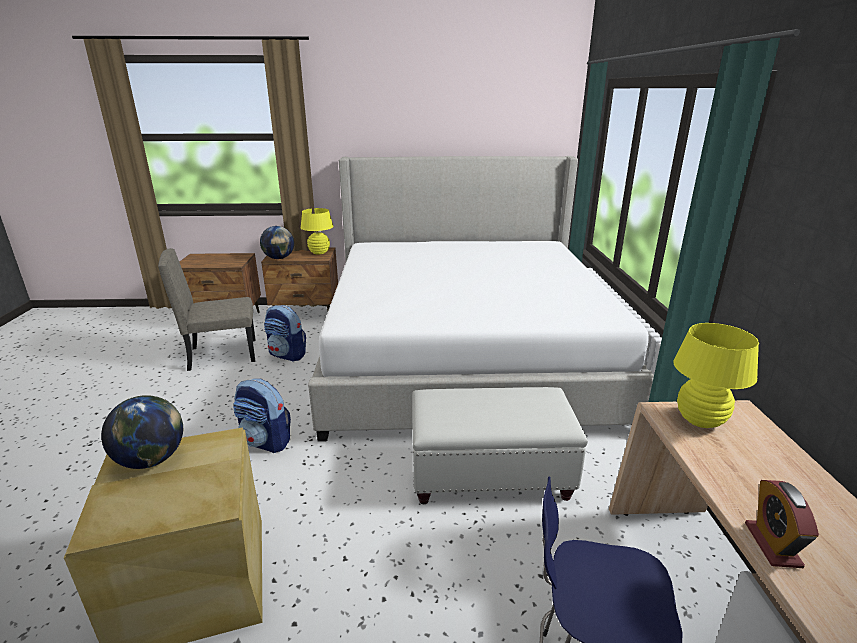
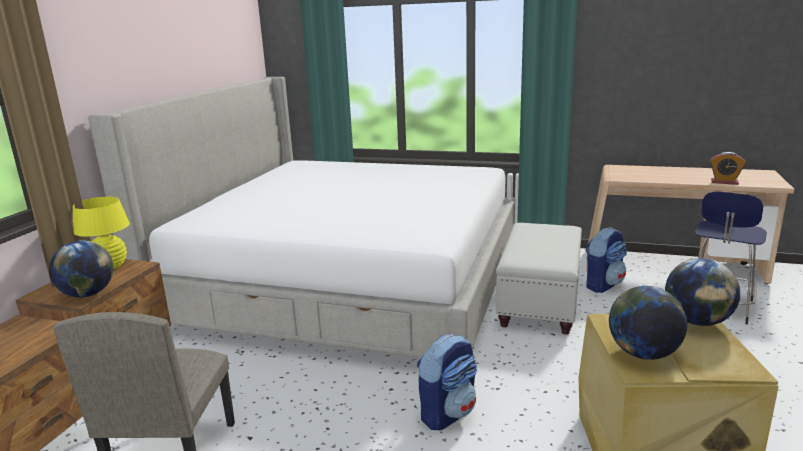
camera: 70 degrees left, 5 degrees down
(211, 500) = (697, 321): none -> globe
(287, 355) = (241, 393): backpack -> backpack (603, 284)
(700, 420) = (627, 174): yellow table lamp -> none

